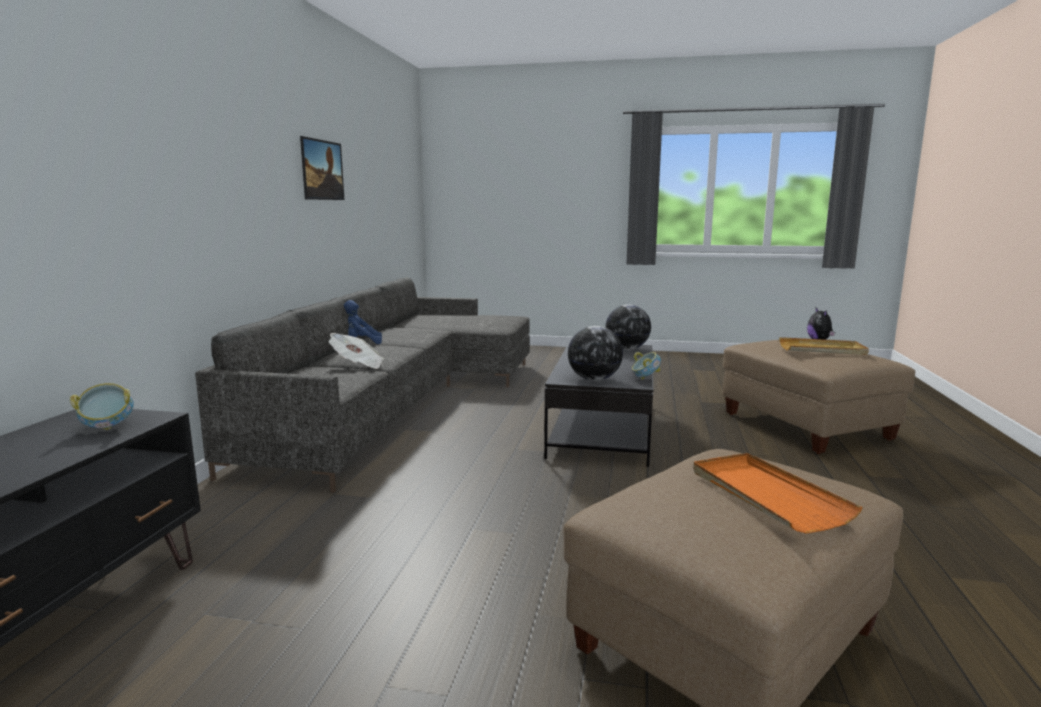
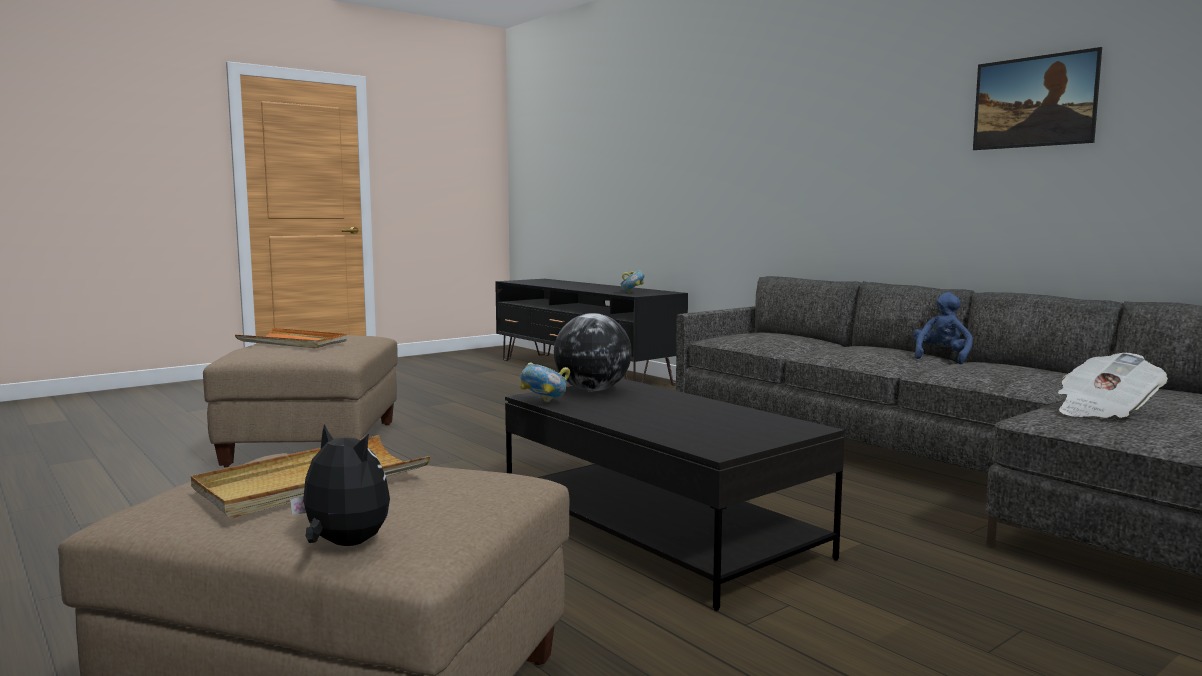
camera: 130 degrees right, 5 degrees down
(358, 365) = (808, 348): newspaper -> newspaper (1103, 411)
(627, 349) = (718, 440): globe -> none

